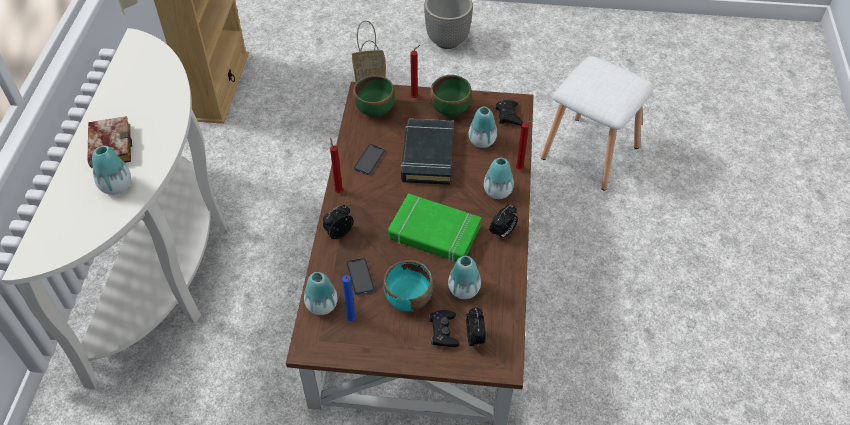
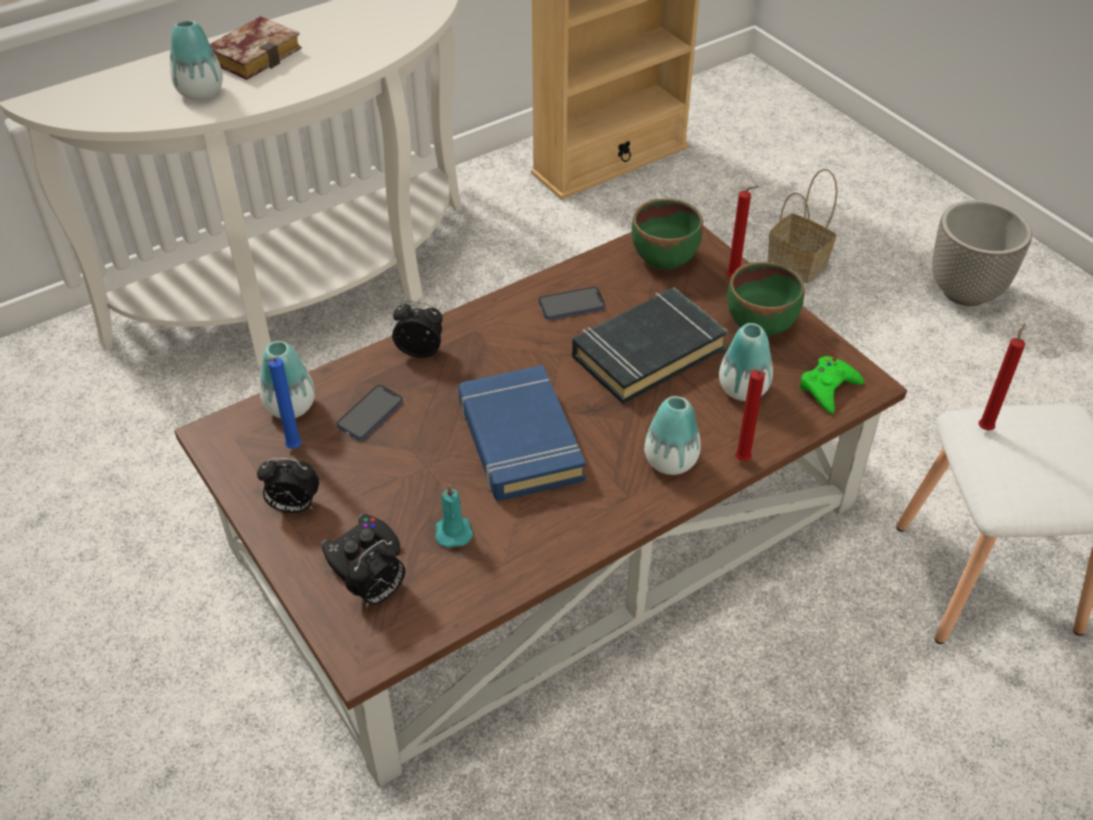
camera: 50 degrees right, 5 degrees down
(338, 190) = (488, 309): red candle -> red candle (985, 427)
(408, 298) = (380, 481): turquoise bowl -> none
(434, 233) = (519, 440): green book -> blue book
(464, 290) = (453, 531): vase -> turquoise candle
(502, 233) = (600, 512): alarm clock -> alarm clock (293, 506)
(508, 115) = (828, 388): black game controller -> green game controller

